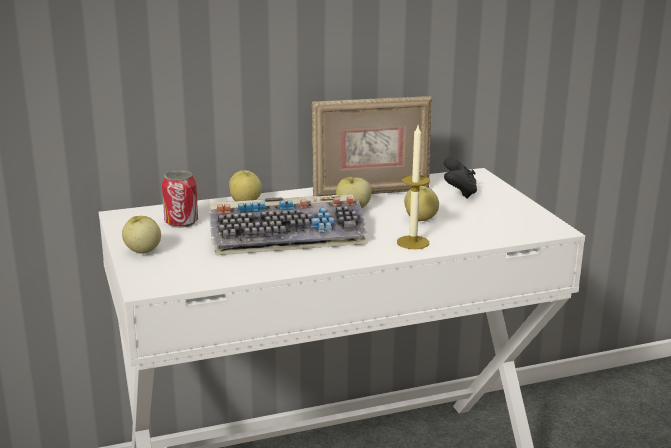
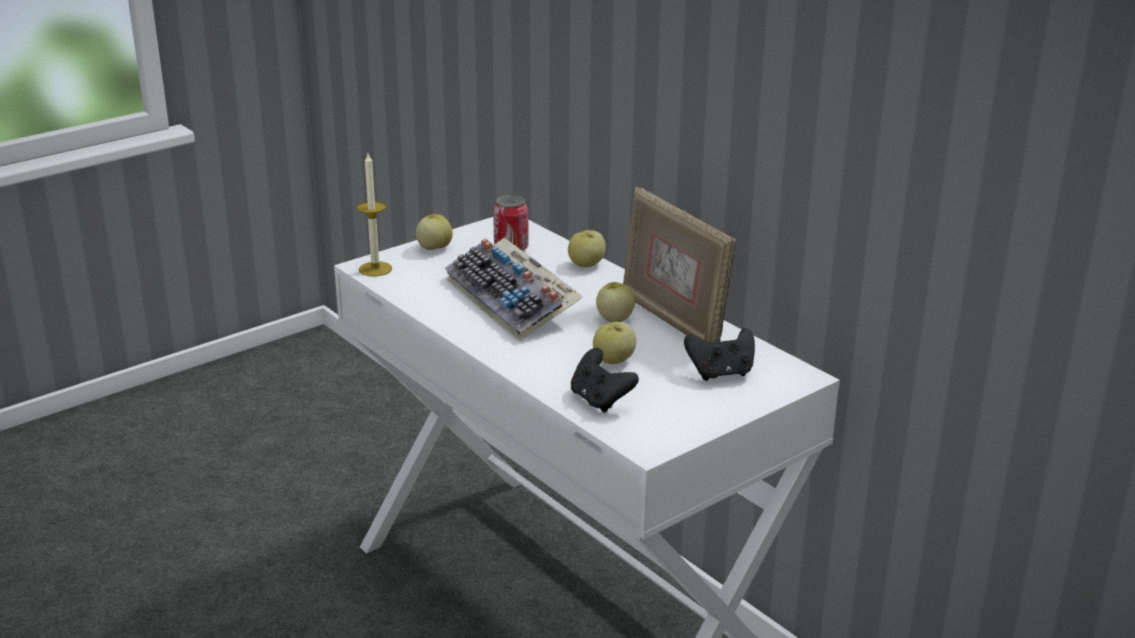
camera: 70 degrees right, 5 degrees up
(413, 242) = (542, 365): candle -> candle (375, 269)
(480, 232) = (600, 400): none -> black game controller

